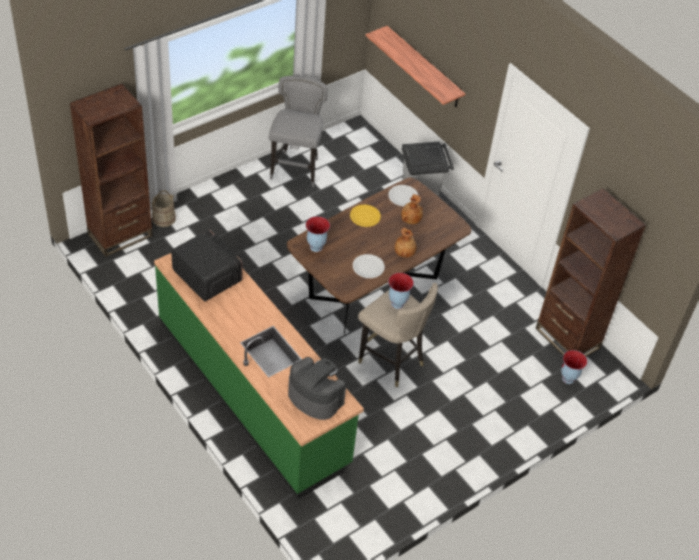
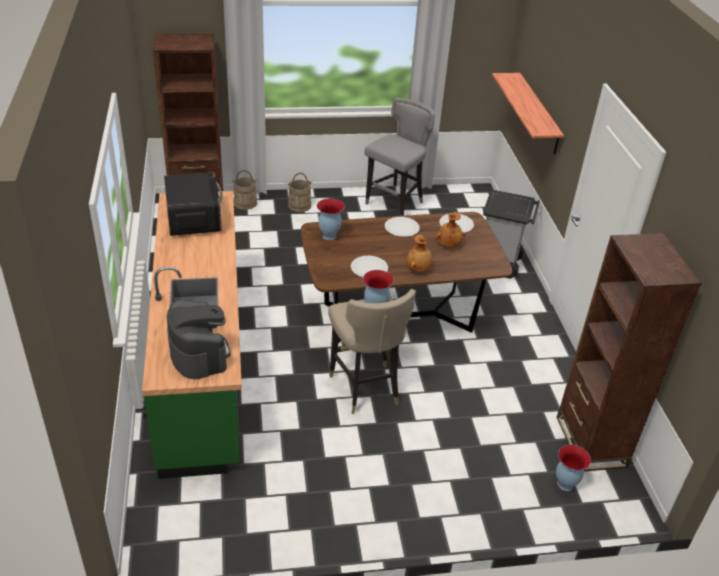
camera: 30 degrees right, 10 degrees down
(214, 203) = (299, 205): none -> beige bucket
(365, 216) = (402, 228): yellow plate -> white plate

